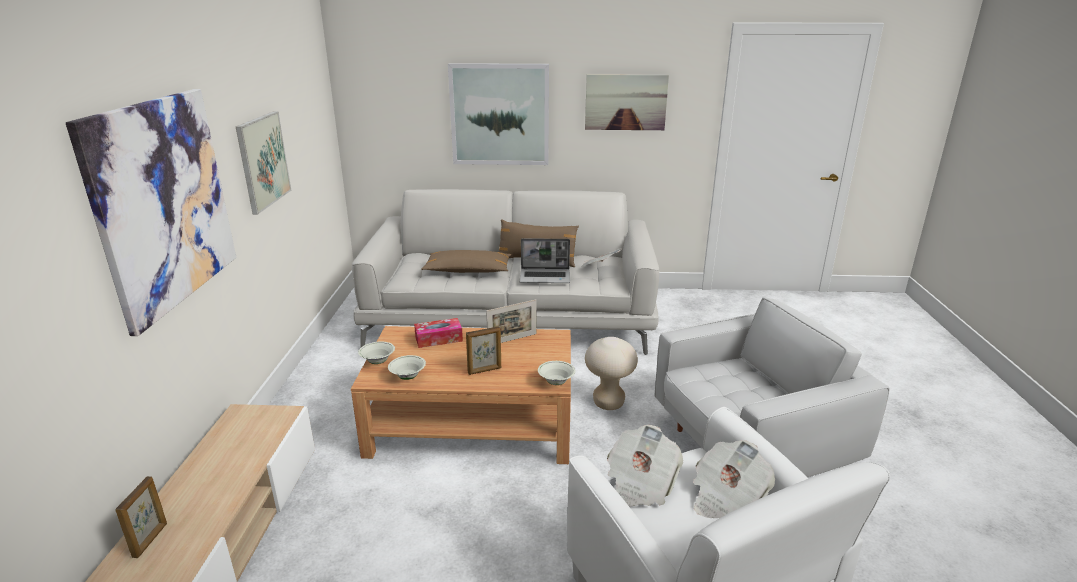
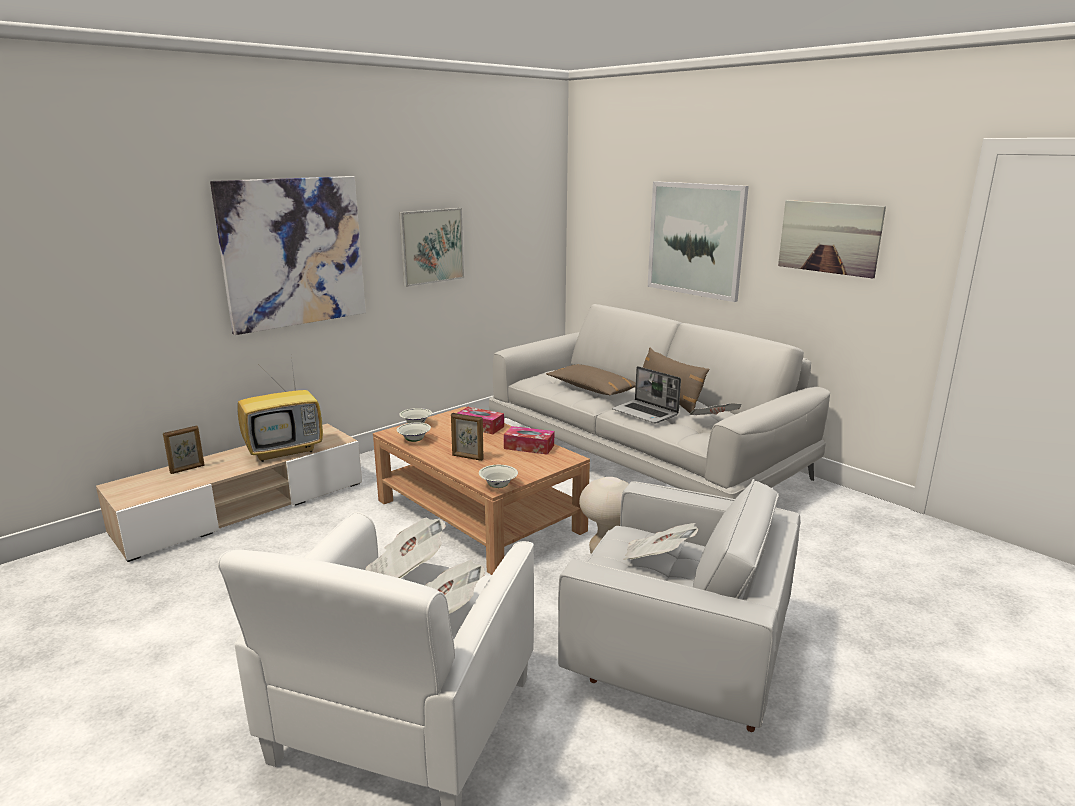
camera: 45 degrees right, 5 degrees down
(242, 454) = (285, 450): none -> television
(512, 339) = (529, 447): picture frame -> tissue box
(733, 381) = (657, 558): none -> newspaper

